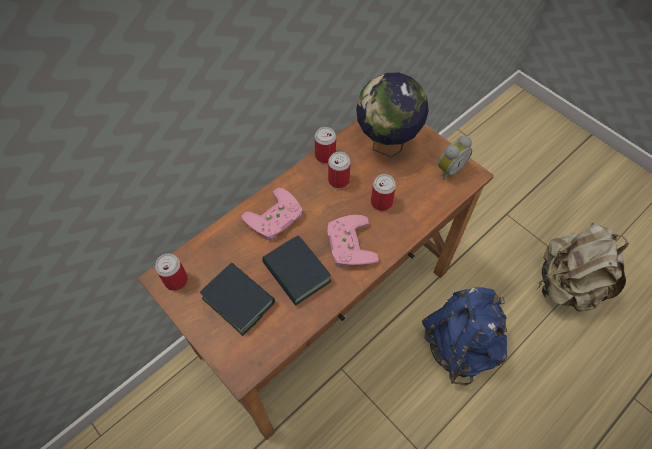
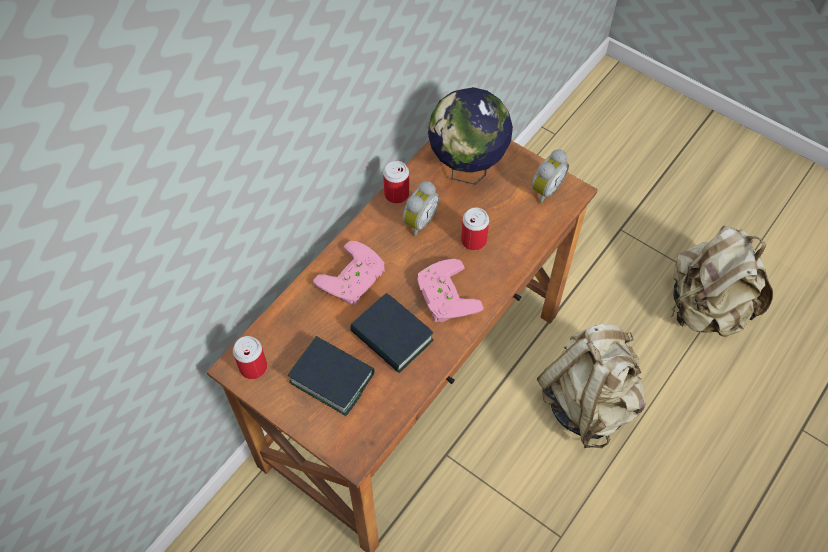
camera: 10 degrees left, 0 degrees up
(338, 180) = (418, 221): can -> alarm clock
(460, 344) = (588, 401): blue backpack -> beige backpack

